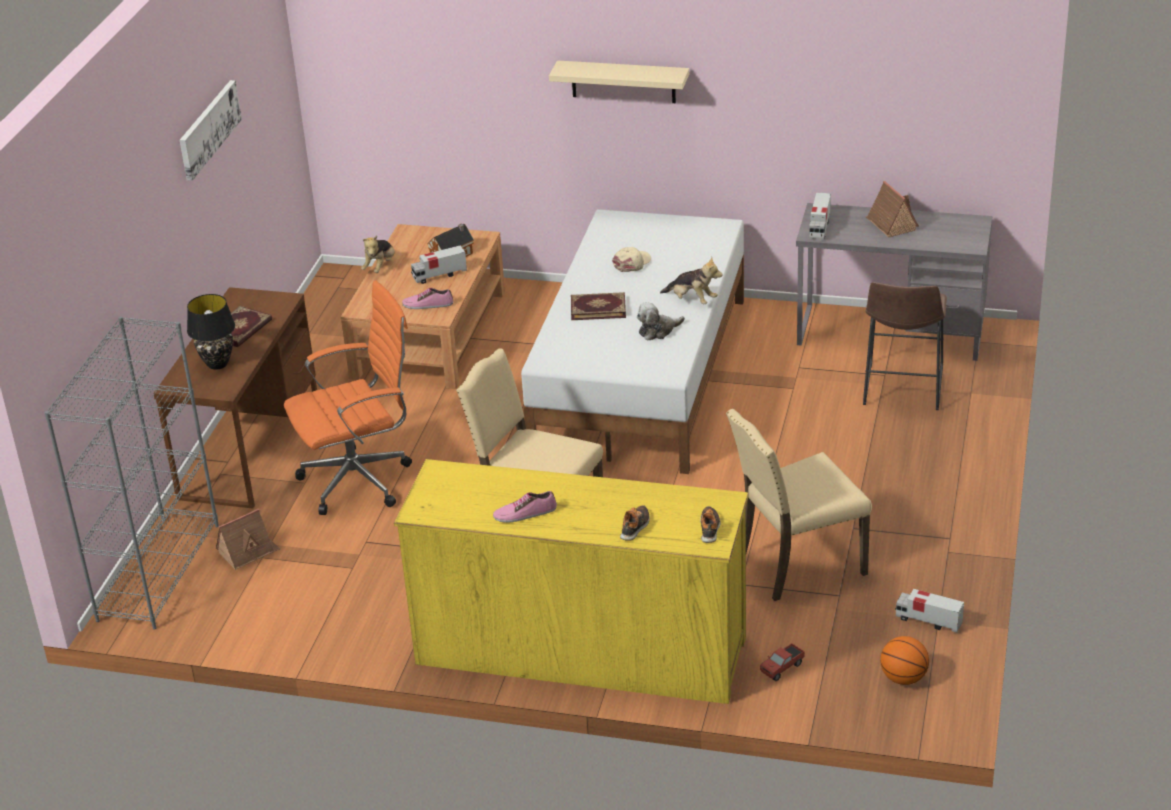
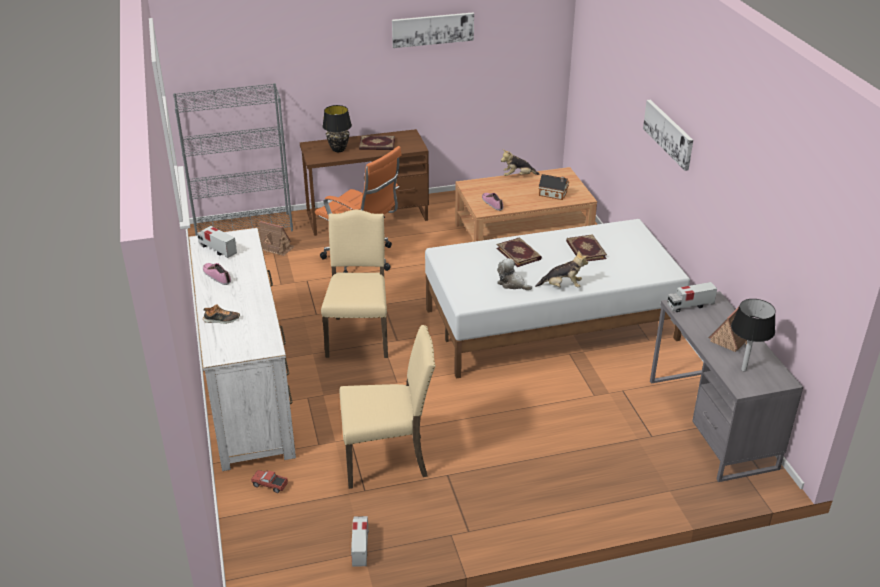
camera: 60 degrees right, 0 degrees up
(439, 275) = (527, 197): toy truck -> toy truck (217, 249)
(580, 650) = (247, 391): yellow dresser -> white dresser
(623, 81) = (669, 133): beige shelf -> picture
(632, 263) = (585, 250): beige cap -> book
(692, 300) = (562, 286): plush toy -> plush toy turned 90 degrees counterclockwise
(709, 528) = (233, 350): shoe -> none
(797, 564) = (387, 459): beige chair -> beige chair turned 135 degrees clockwise
(902, 389) = (640, 450): brown stool -> none
(903, 678) = (287, 552): basketball -> none
(945, 236) = (743, 369): none -> black table lamp

